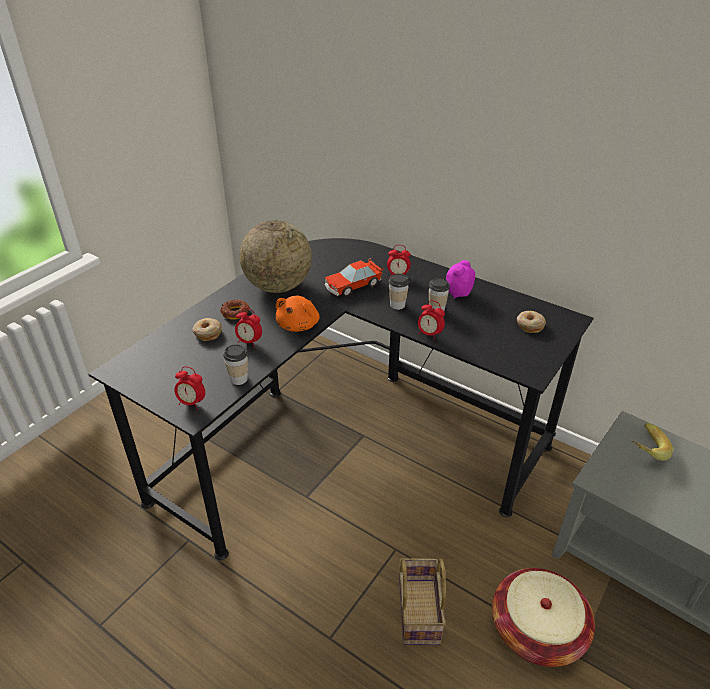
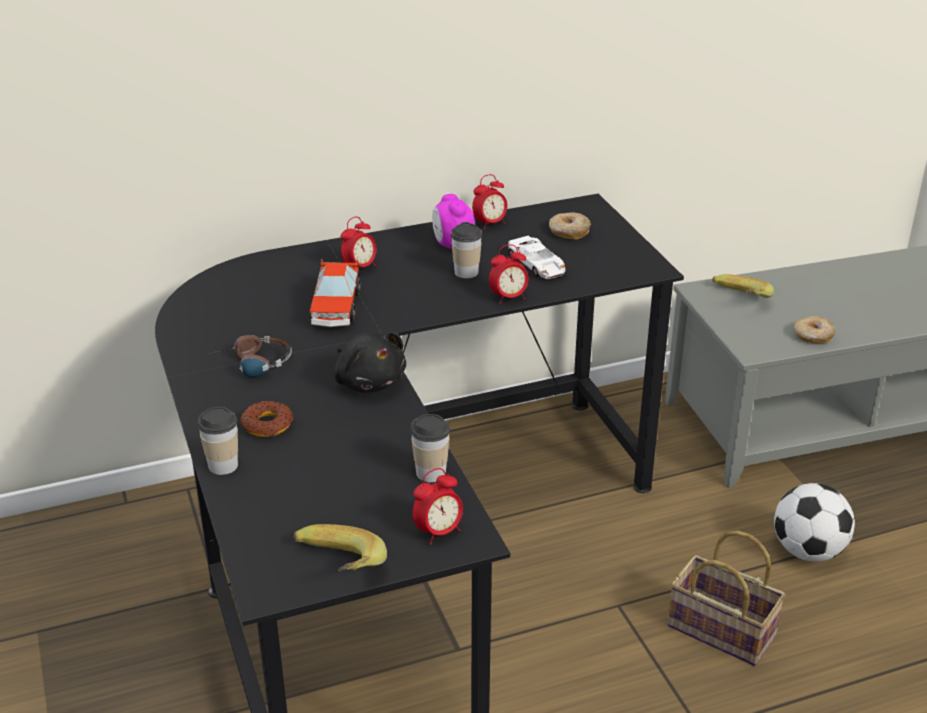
camera: 55 degrees left, 5 degrees down
(138, 384) = (336, 572): none -> banana
(207, 333) = (287, 466): donut -> donut (813, 336)
(249, 342) = (356, 436): alarm clock -> alarm clock (490, 224)
(278, 286) = (251, 365): globe -> headphones
(299, 325) = (369, 381): orange plush toy -> black plush toy
(397, 305) = (422, 294): cup -> cup (223, 465)
(477, 329) = (537, 264): none -> white toy car
(537, 630) = (808, 551): basket -> football

